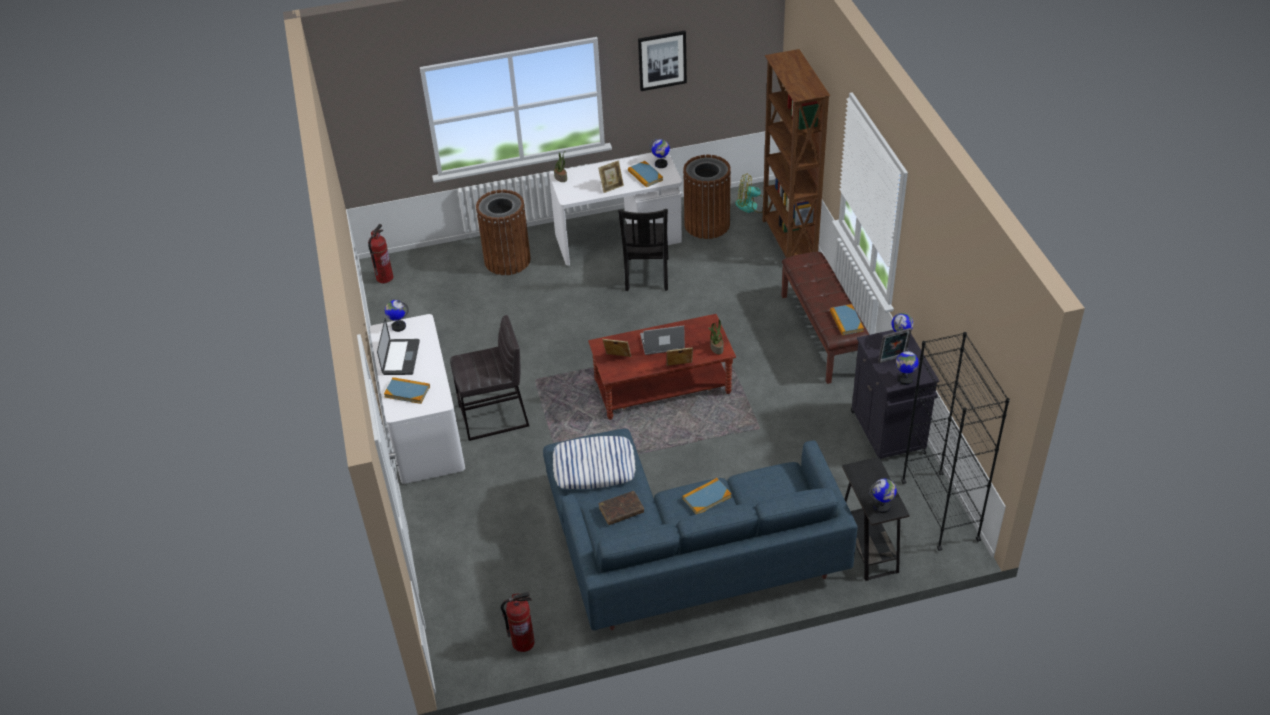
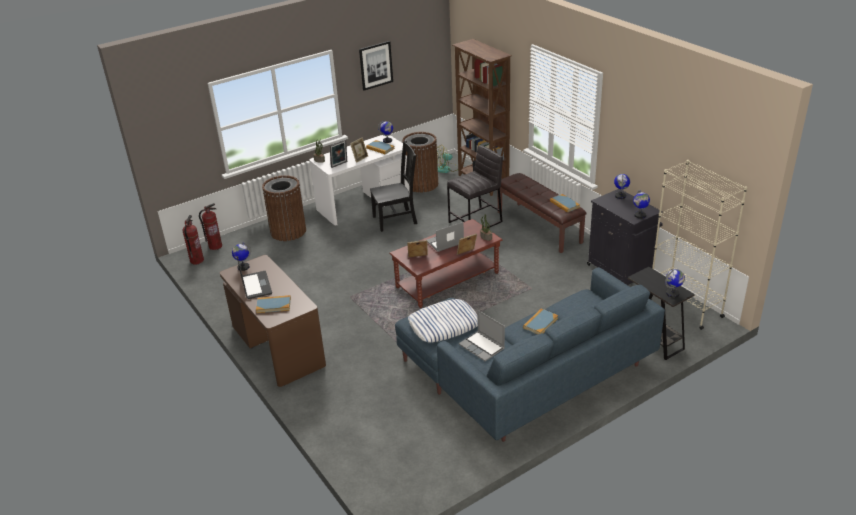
camera: 20 degrees left, 10 degrees down
(423, 428) = (277, 347): white desk -> brown desk
(494, 416) = (330, 326): grey stool -> grey stool (476, 222)
(523, 642) = (439, 470): fire extinguisher -> fire extinguisher (215, 246)
(621, 511) = (482, 347): brown book -> laptop
(646, 275) = (396, 219): black chair -> black chair turned 90 degrees counterclockwise
(892, 360) = (624, 207): picture frame -> picture frame (339, 165)
(939, 510) = (685, 306): black bookcase -> beige bookcase

